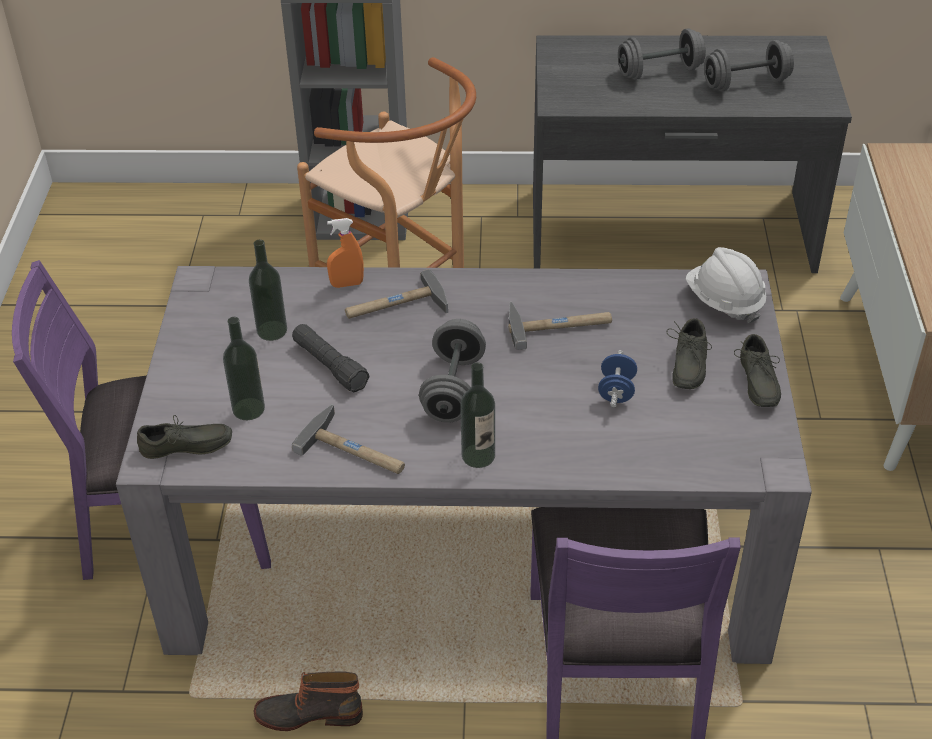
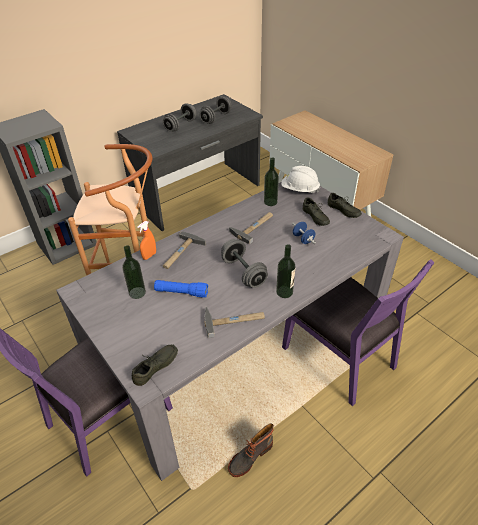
camera: 40 degrees left, 0 degrees up
(248, 409) = (166, 332): bottle -> bottle (270, 202)
(330, 366) = (181, 292): black flashlight -> blue flashlight

